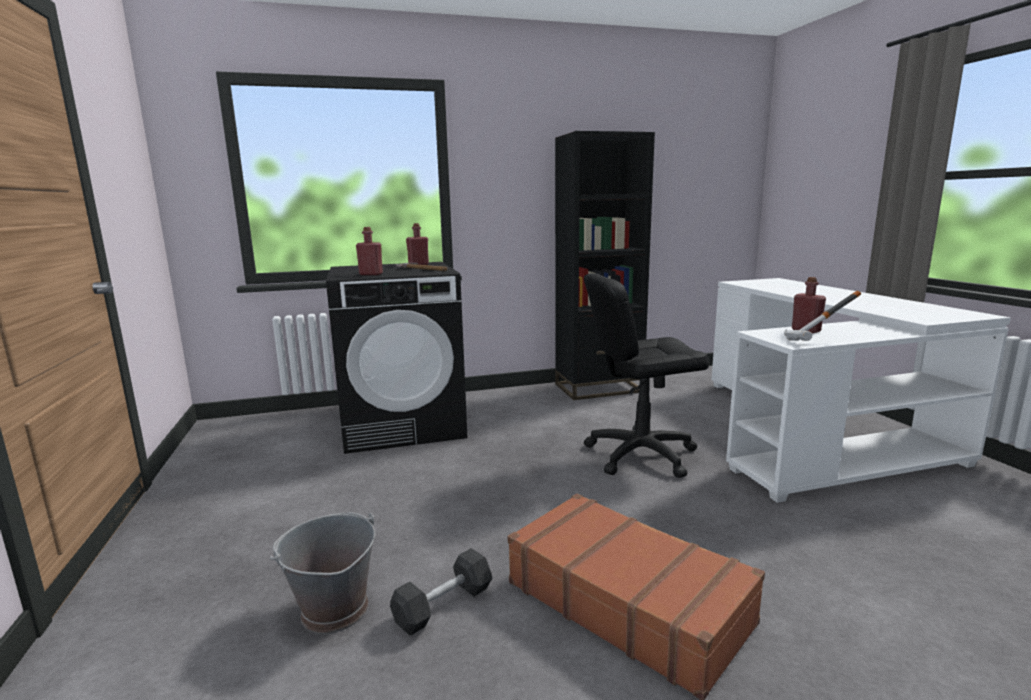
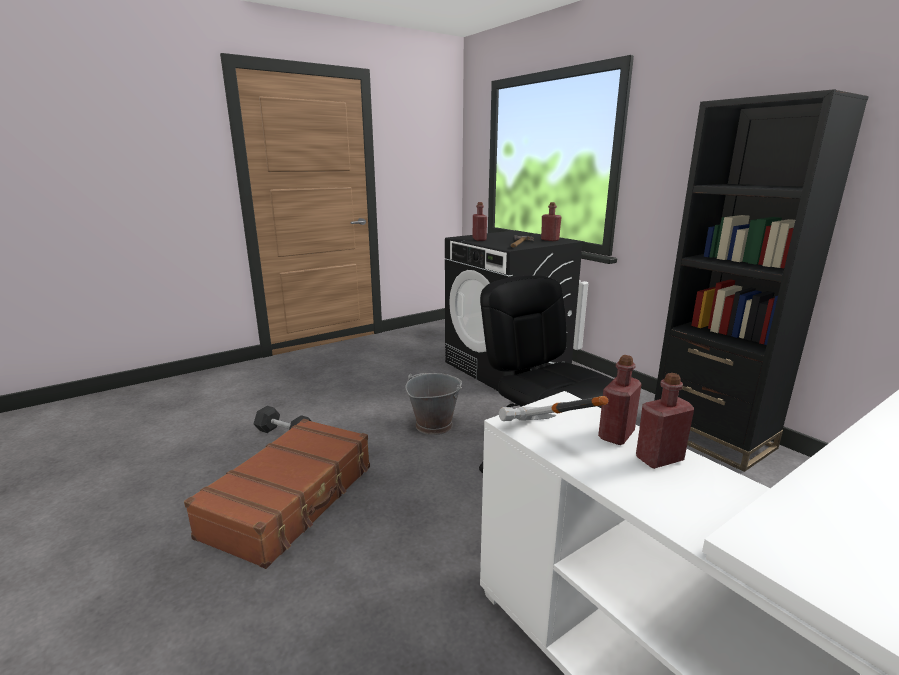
camera: 70 degrees right, 5 degrees up
(333, 610) = (280, 406): grey bucket -> grey bucket (433, 425)
(833, 328) = (659, 459): none -> red bottle

